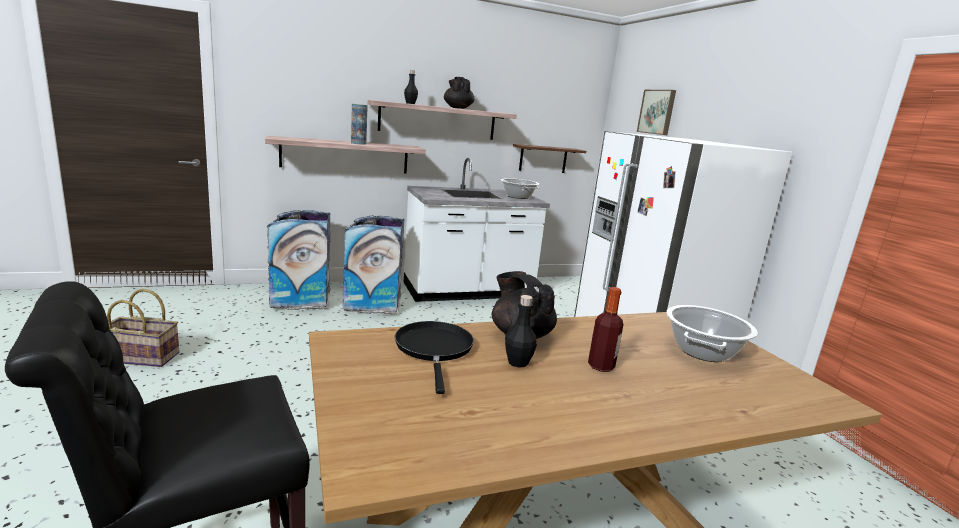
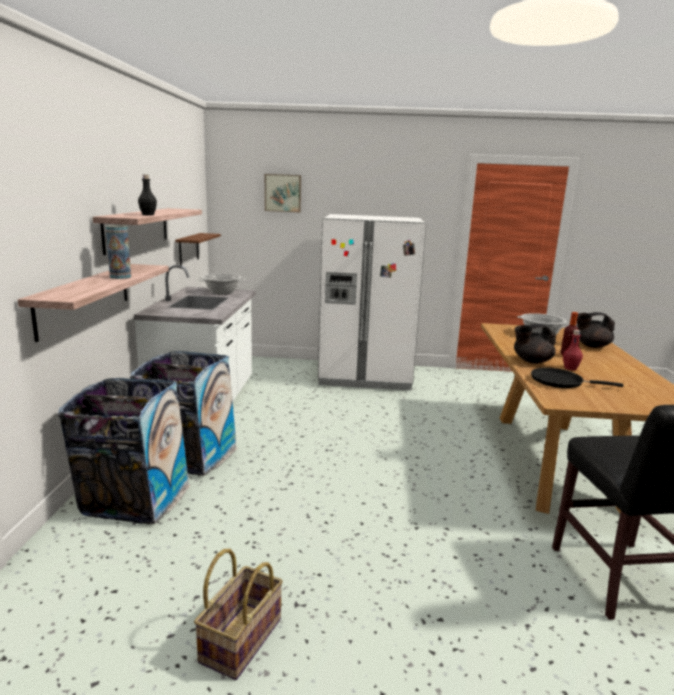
camera: 65 degrees left, 0 degrees up
(458, 108) = (162, 211): black teapot -> black teapot (591, 346)
(517, 362) = (570, 368): black bottle -> red bottle

